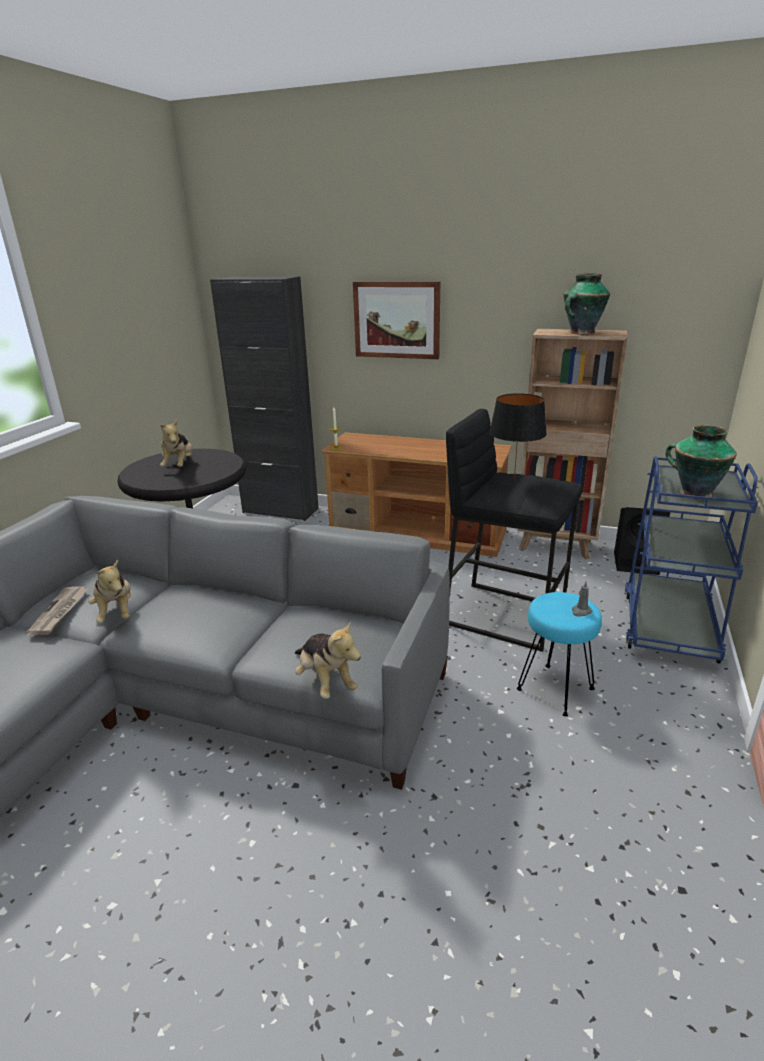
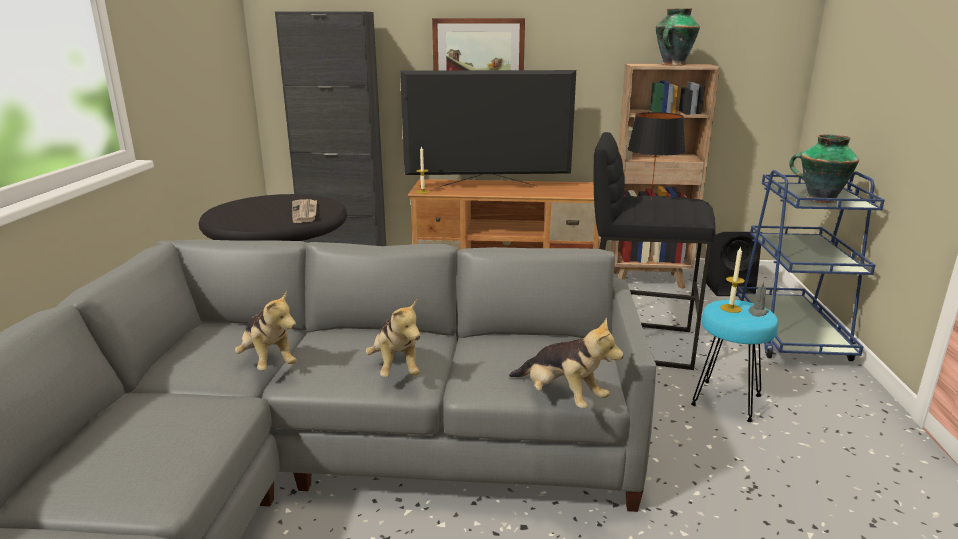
camera: 15 degrees left, 5 degrees down
(60, 612) = (194, 368): newspaper -> newspaper (305, 212)
(179, 465) = (269, 209): plush toy -> plush toy (396, 367)
(400, 445) = (488, 186): none -> television
(557, 603) = (730, 308): none -> candle

